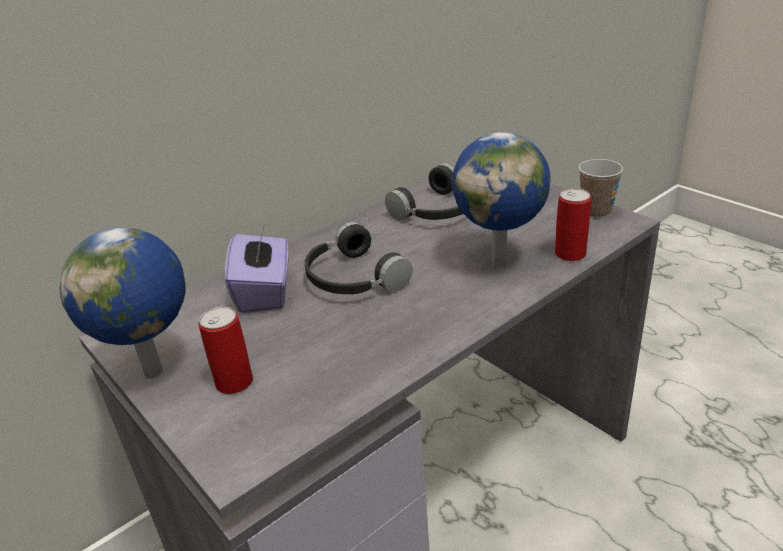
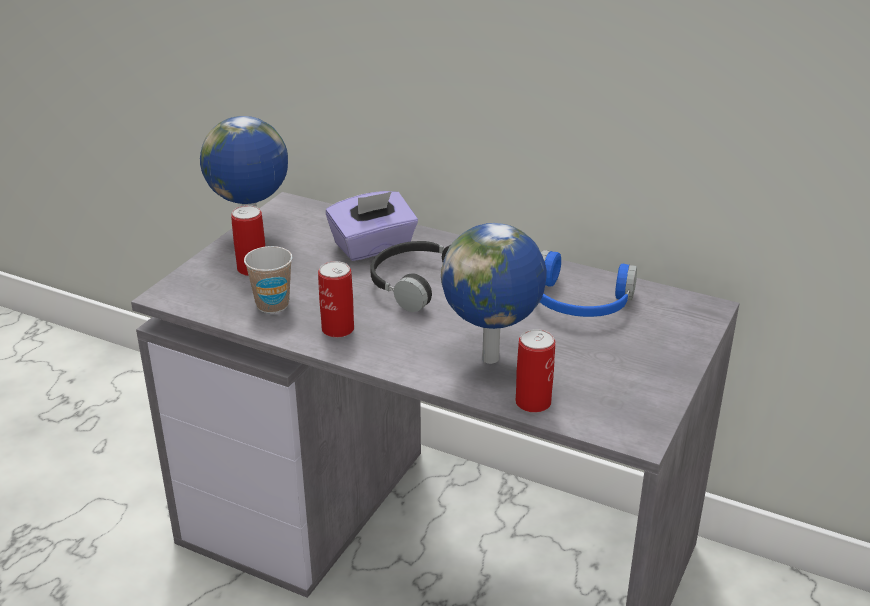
camera: 65 degrees right, 0 degrees up
(403, 337) = (338, 329): none -> can
(440, 210) = (579, 303): black headphones -> blue headphones
(596, 211) = (649, 410): cup -> cup (272, 305)

